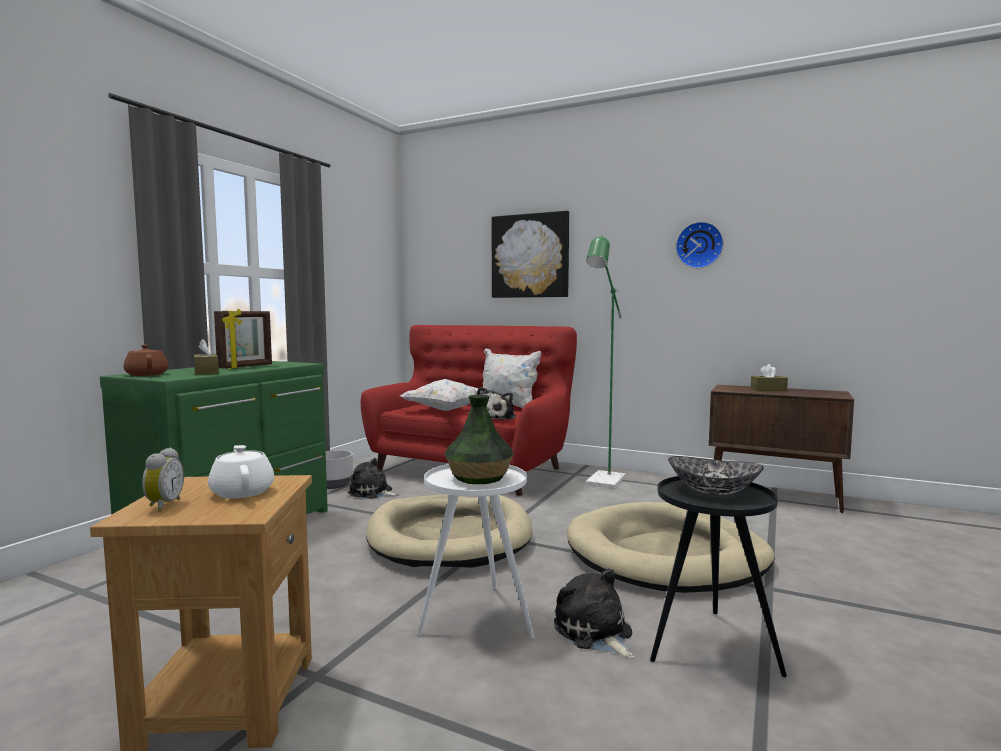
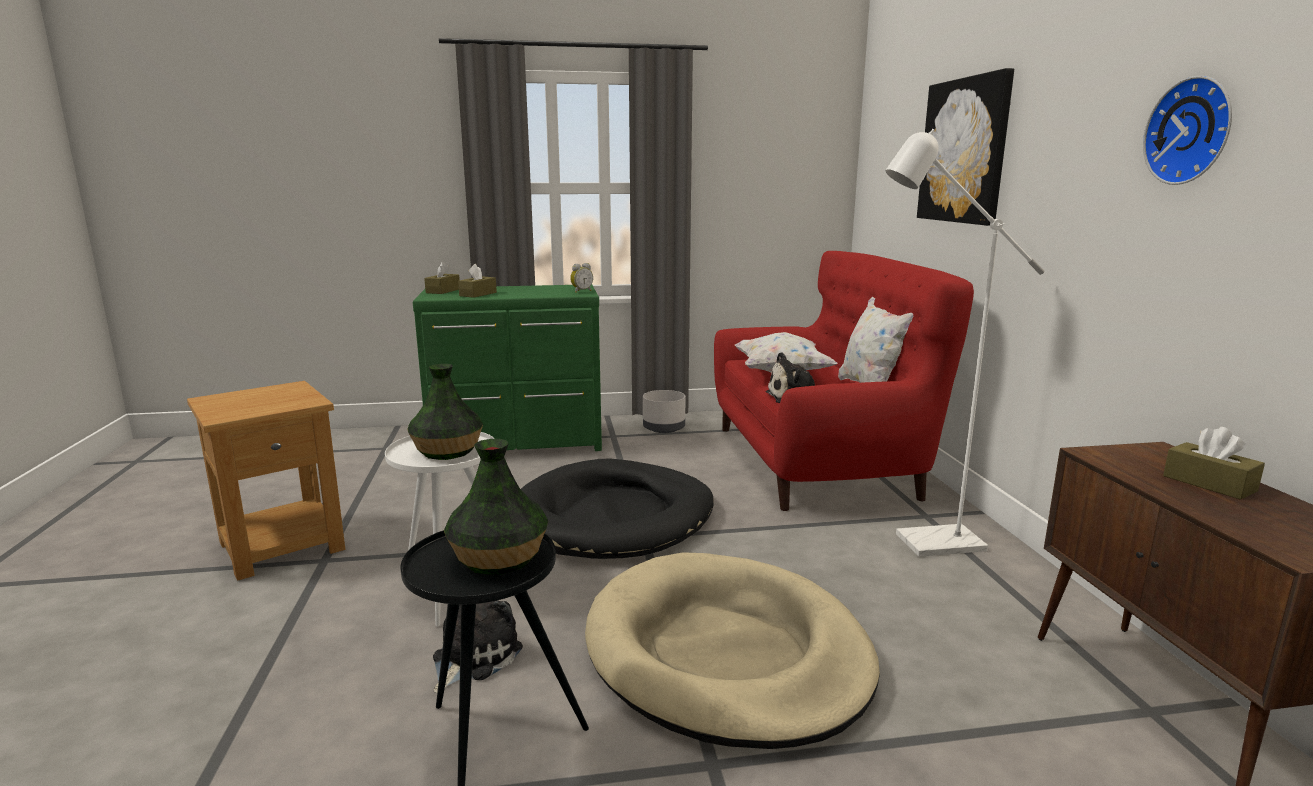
camera: 55 degrees right, 10 degrees up
(147, 374) = (443, 291): brown teapot -> brown tissue box
(162, 506) = (232, 397): alarm clock -> alarm clock (581, 291)
(242, 492) = (273, 402): white teapot -> none
(246, 367) = (530, 291): picture frame -> none
(372, 493) = (670, 448): plush toy -> none
(449, 536) = (613, 516): beige dog bed -> black dog bed
(603, 483) = (926, 543): green floor lamp -> white floor lamp
(713, 491) = (498, 557): bowl -> vase

